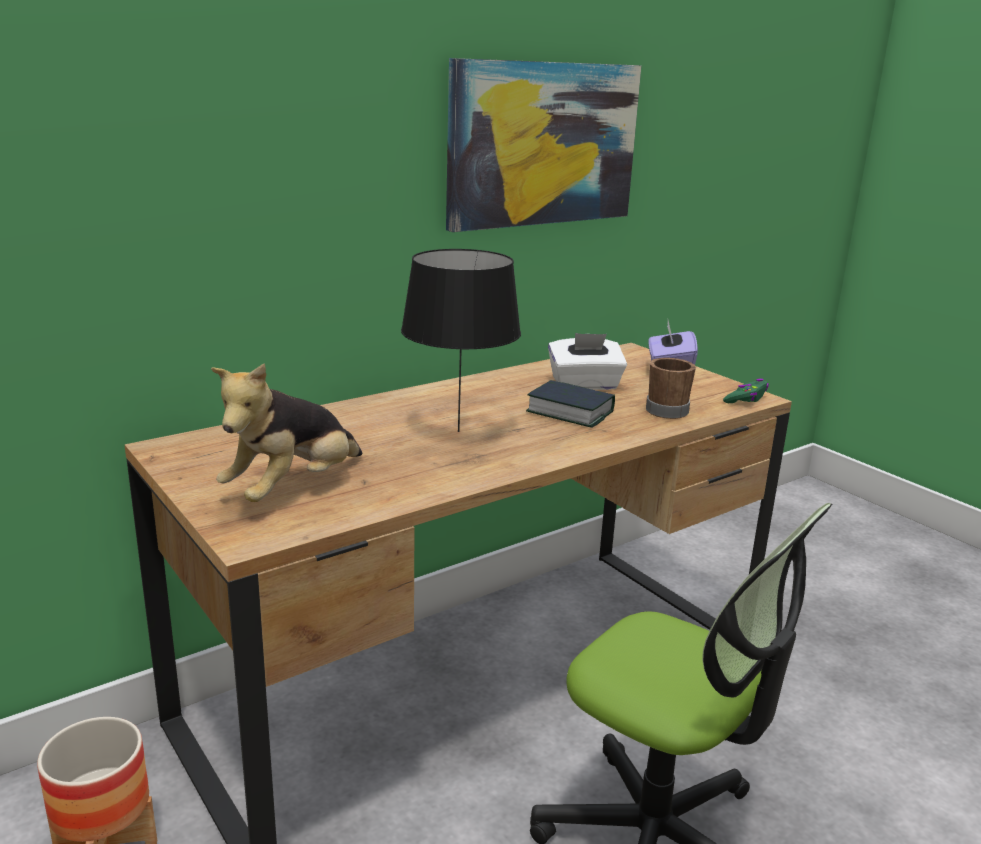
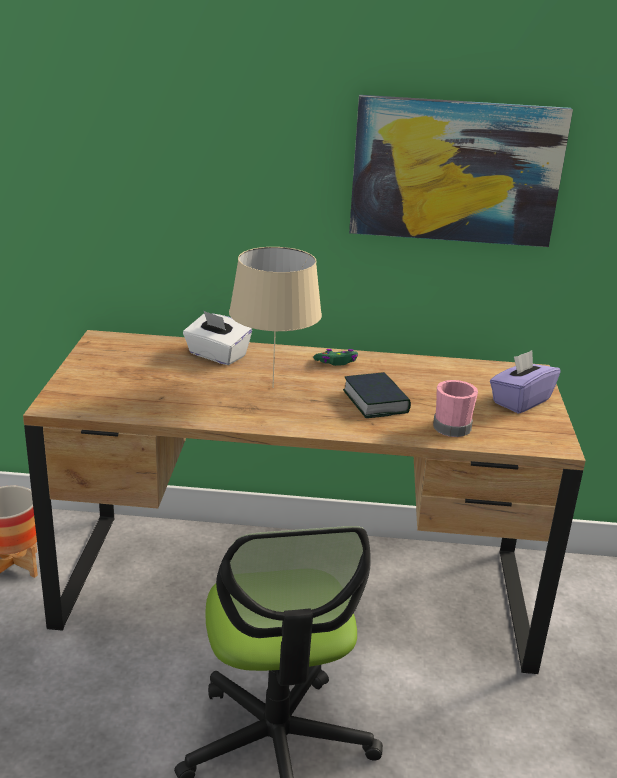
camera: 40 degrees right, 5 degrees up
(293, 489) = (118, 387): plush toy -> none
(457, 431) = (273, 387): black table lamp -> beige table lamp
(585, 385) = (430, 386): white tissue box -> white tissue box (217, 355)
(665, 409) = (454, 426): brown mug -> pink mug
(746, 399) = (544, 443): green game controller -> green game controller (337, 362)

